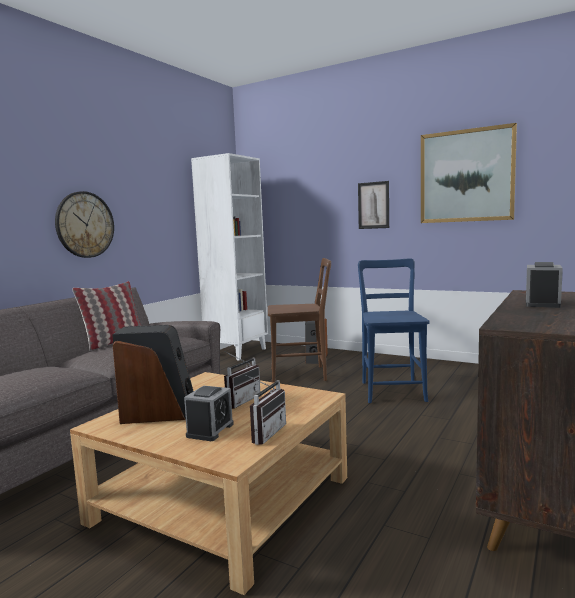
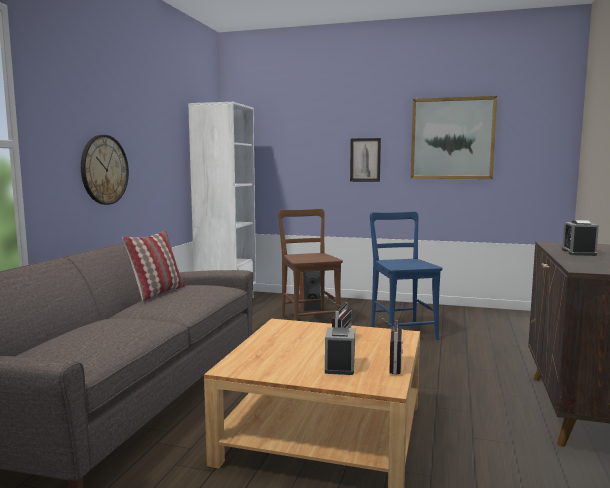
camera: 15 degrees left, 0 degrees up
(159, 413) = (275, 356): speaker -> none
(302, 374) = (309, 321): brown chair -> brown chair turned 90 degrees counterclockwise

